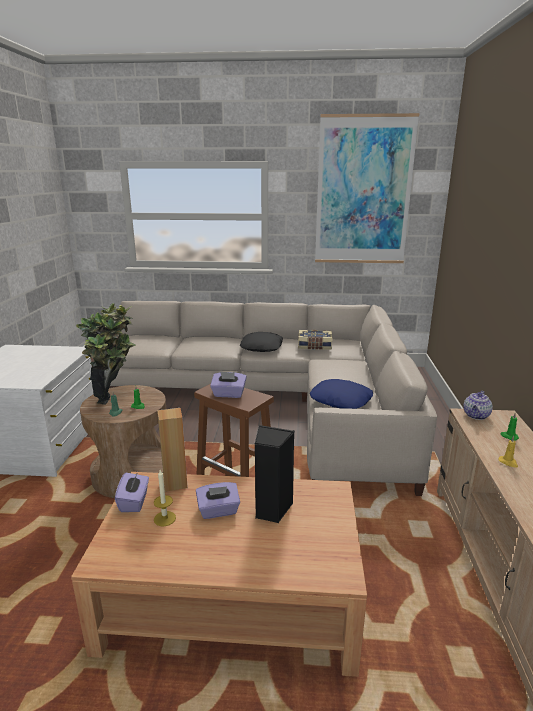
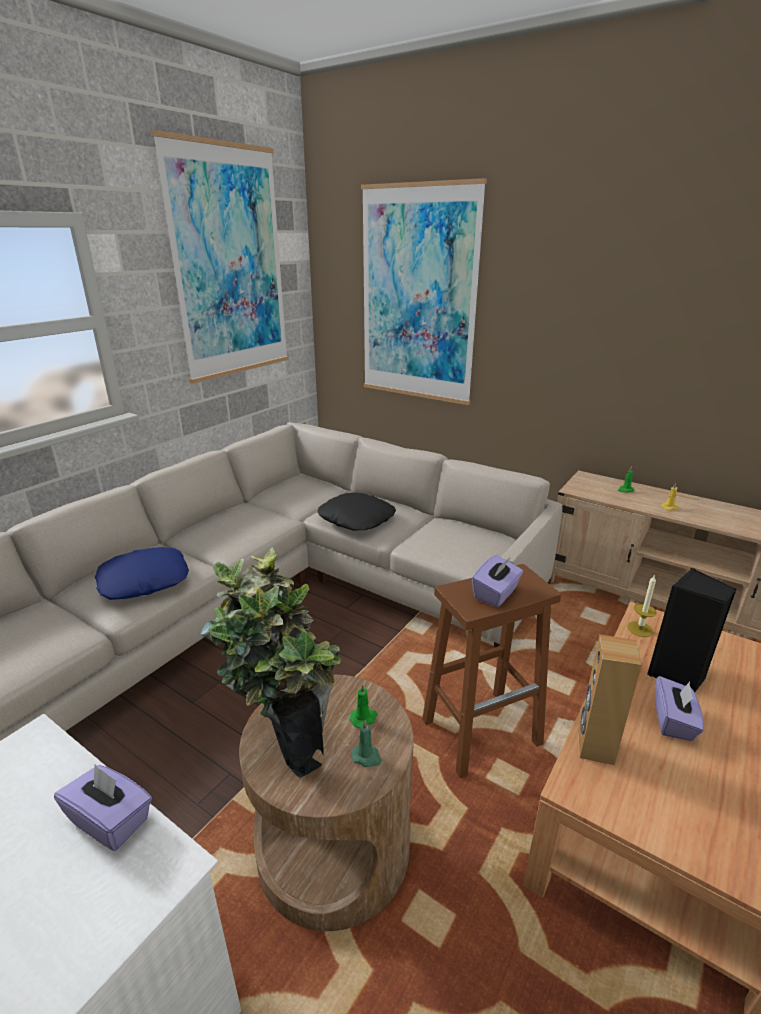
camera: 60 degrees left, 5 degrees up
(134, 502) = (635, 811): purple tissue box -> purple tissue box (111, 820)
(164, 518) = (685, 783): candle -> candle (640, 629)
(262, 347) = (223, 538): black pillow -> black pillow (357, 518)
(314, 346) = (279, 503): book -> none
(341, 400) = (445, 541): blue pillow -> blue pillow (144, 580)
(476, 416) = (581, 487): teapot -> none
(477, 225) = (418, 296): none -> picture

